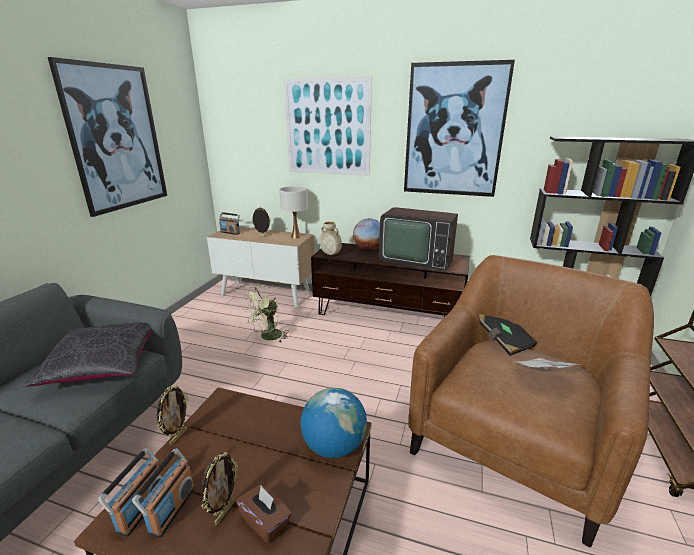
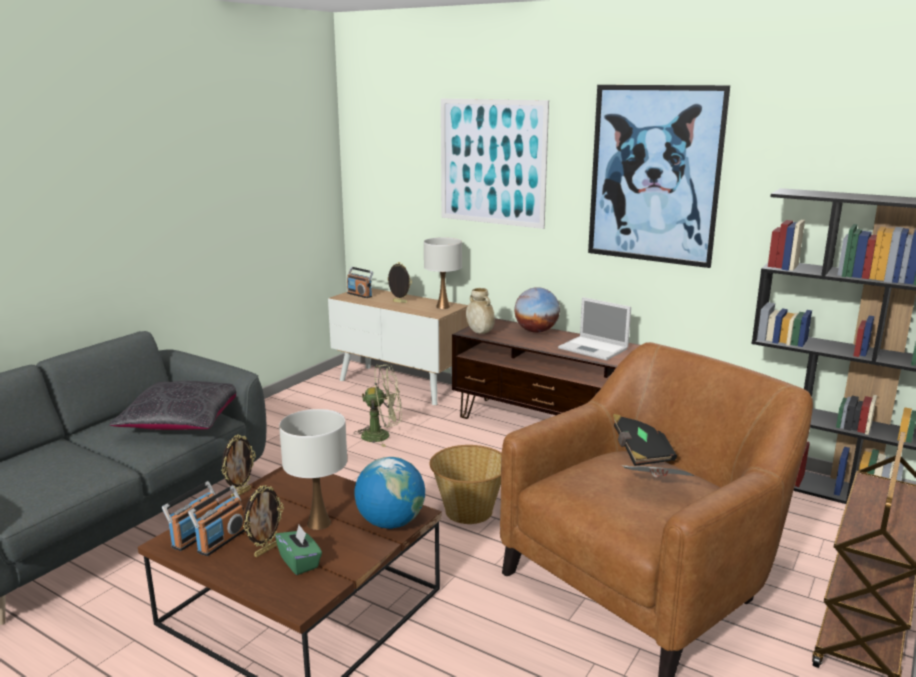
camera: 15 degrees right, 5 degrees down
(116, 138) = (231, 173): picture -> none
(266, 522) = (300, 562): brown tissue box -> green tissue box
(267, 460) = (318, 523): none -> white table lamp
(268, 337) = (382, 436): green fan -> green fan turned 150 degrees counterclockwise
(358, 396) = (469, 512): none -> basket
(416, 259) = (594, 349): television -> laptop

